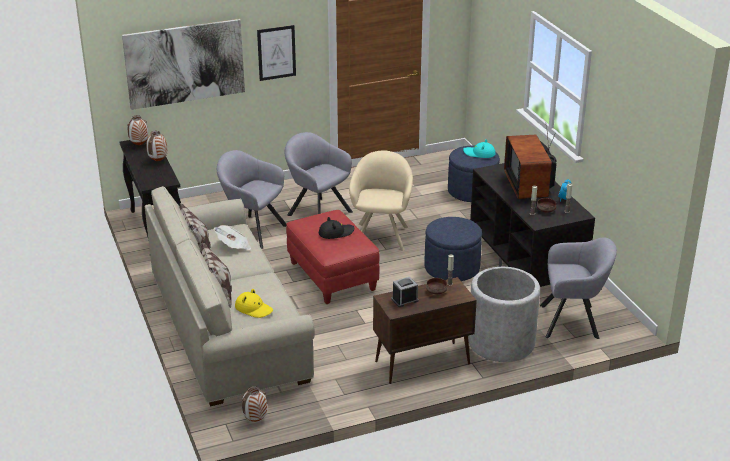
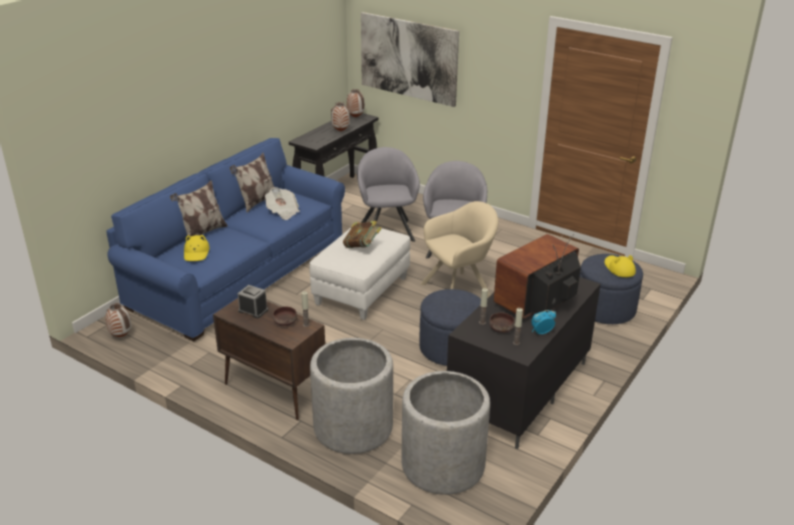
camera: 55 degrees right, 0 degrees up
(227, 326) = (238, 273): beige sofa -> blue sofa
(276, 52) = (489, 79): picture -> none
(331, 276) = (361, 291): red ottoman -> white ottoman
(336, 232) = (362, 247): black hat -> book
(479, 153) = (619, 268): turquoise hat -> yellow hat
(573, 321) = (443, 465): grey armchair -> grey planter

